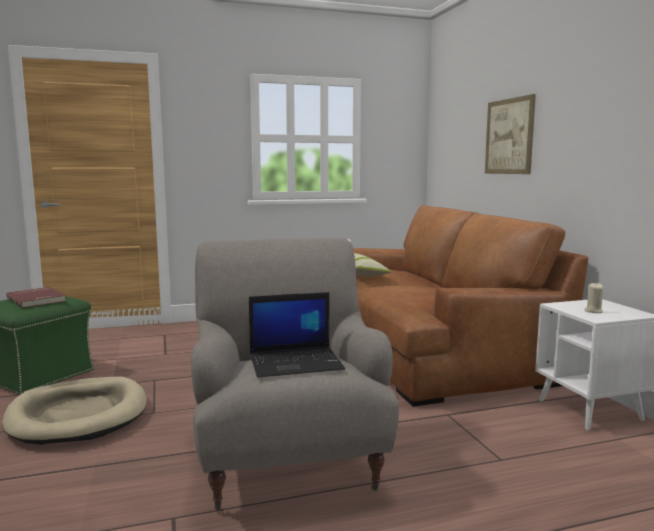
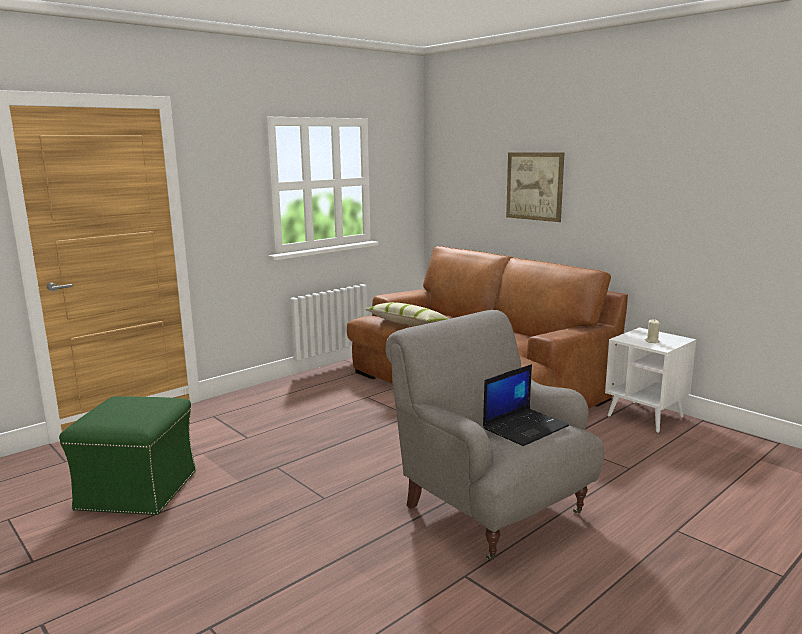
camera: 25 degrees left, 5 degrees up
(37, 299) = (134, 407): red book -> none
(78, 415) = (254, 519): beige dog bed -> none

